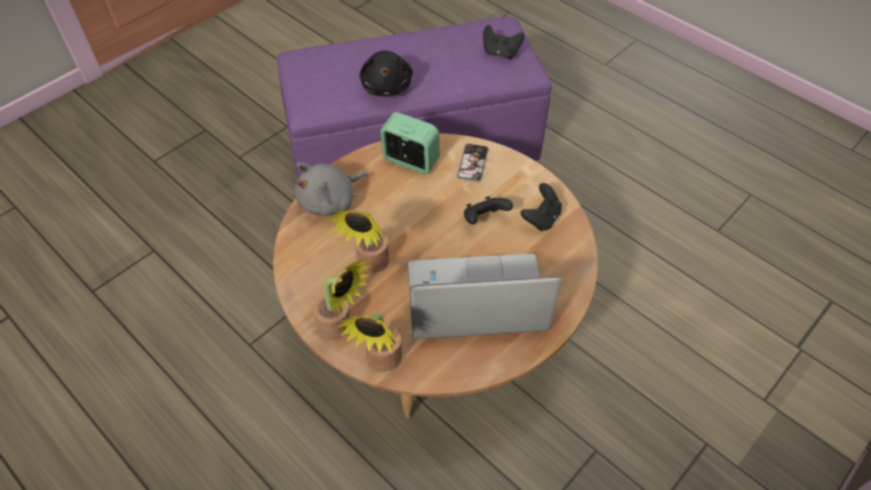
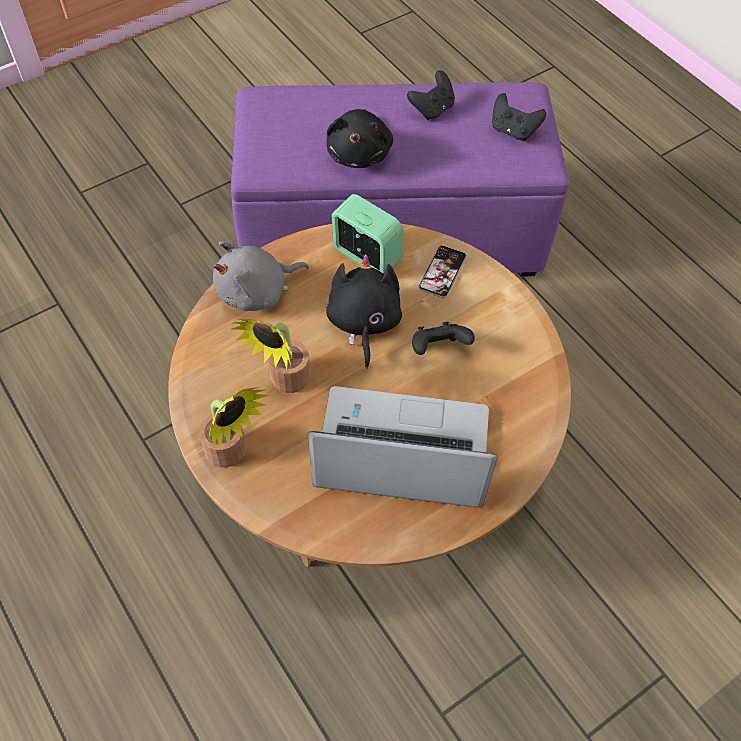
camera: 10 degrees right, 5 degrees up
(382, 362) = (270, 507): potted plant -> none
(421, 210) = (363, 323): none -> black plush toy
(541, 218) = (509, 360): black game controller -> black game controller (432, 109)

